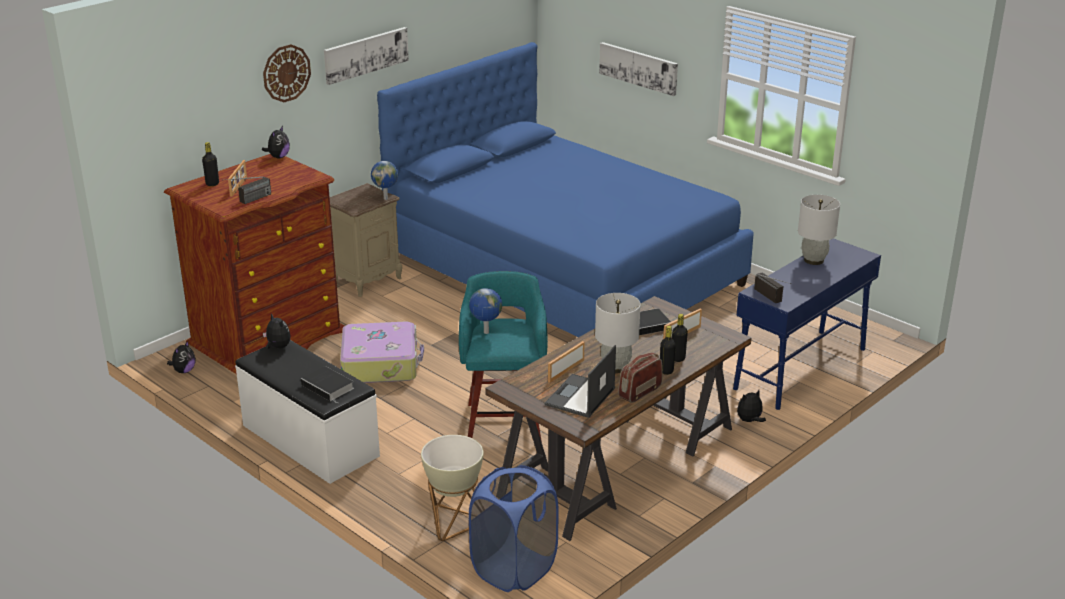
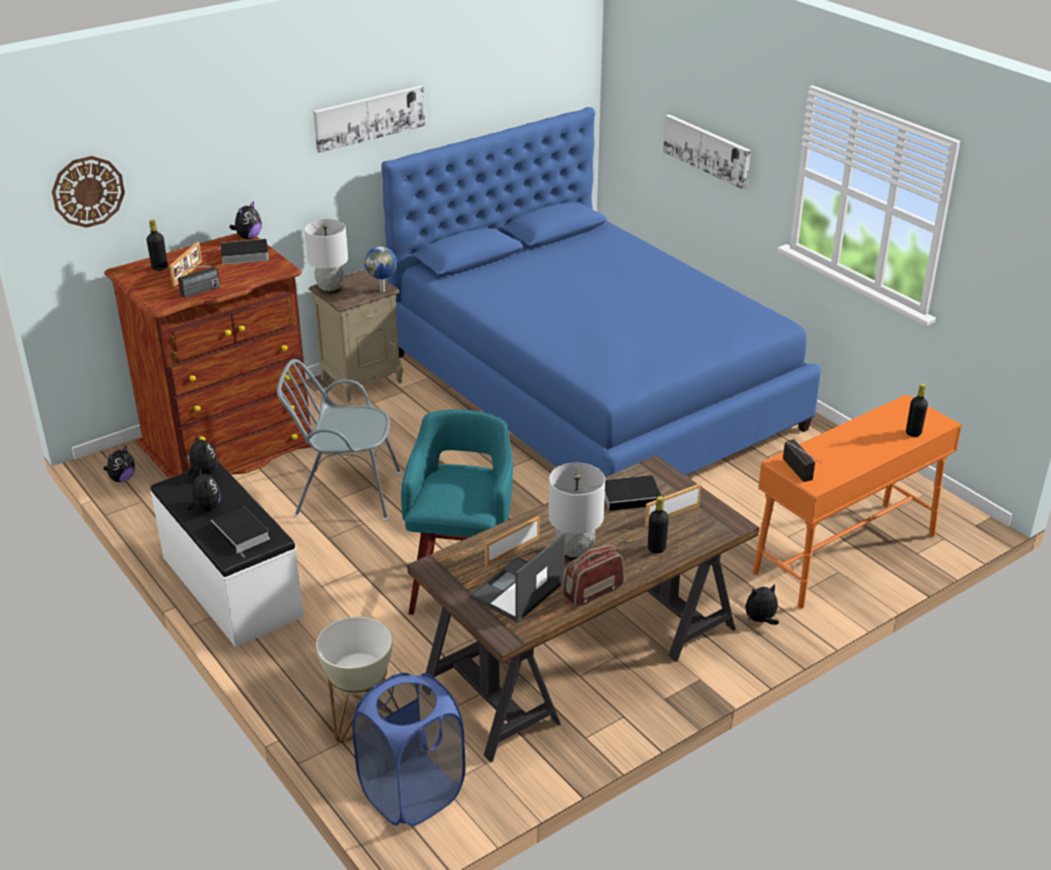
camera: 10 degrees right, 5 degrees up
(280, 170) = (243, 255): none -> book
(286, 73) = (264, 137): wall clock -> wall clock (88, 191)
(290, 372) = (205, 508): none -> plush toy
(381, 363) = (343, 492): suitcase -> grey chair
(485, 332) = (437, 484): globe -> none
(666, 371) = (636, 565): black bottle -> black bottle (913, 433)
(799, 369) = (843, 553): blue console table -> orange console table
(813, 260) = (872, 424): white table lamp -> white table lamp (330, 289)

